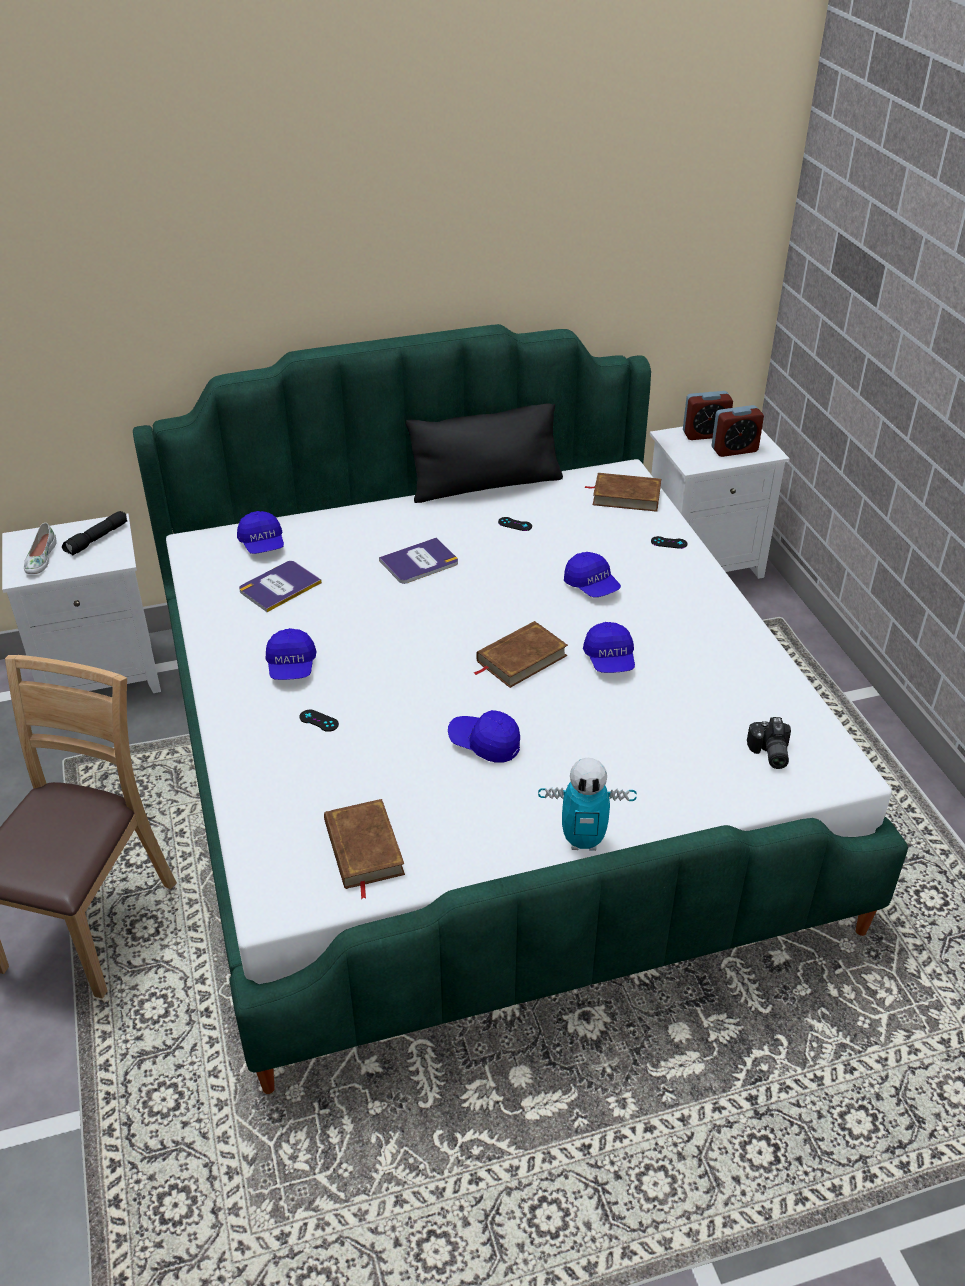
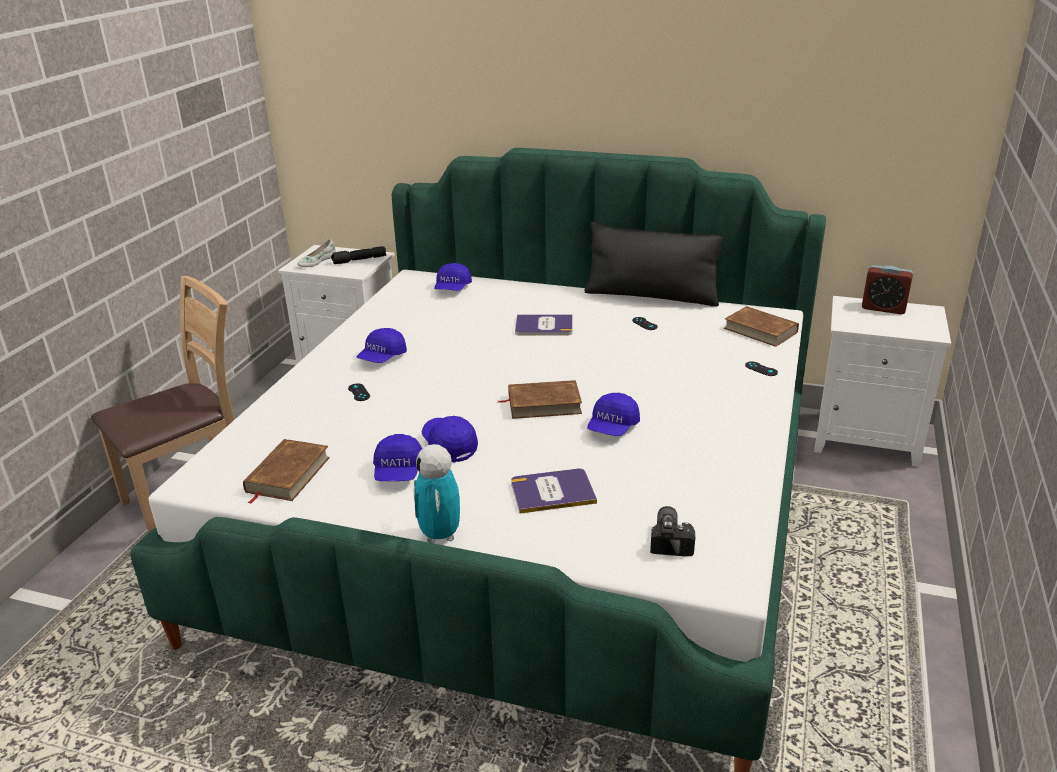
camera: 35 degrees right, 10 degrees down
(279, 587) = (433, 313): book -> book (552, 492)
(583, 841) = (440, 535): toy robot -> toy robot turned 45 degrees clockwise
(591, 586) = (658, 377): blue cap -> blue cap (398, 472)
(734, 450) = (900, 324): alarm clock -> none
(768, 753) = (672, 539): camera -> camera turned 150 degrees clockwise

